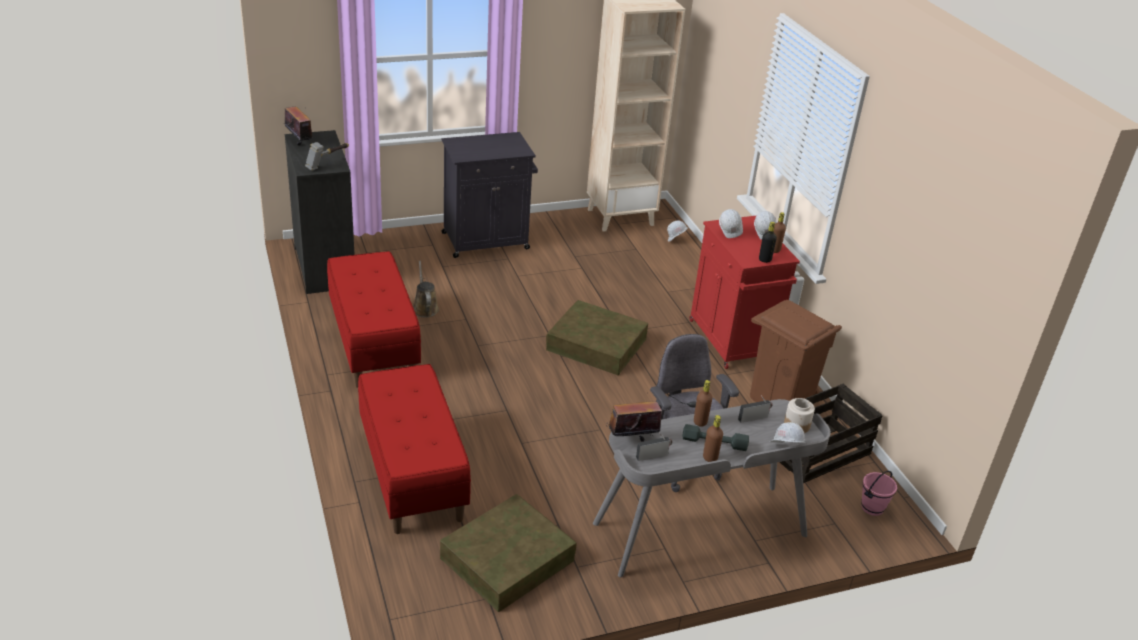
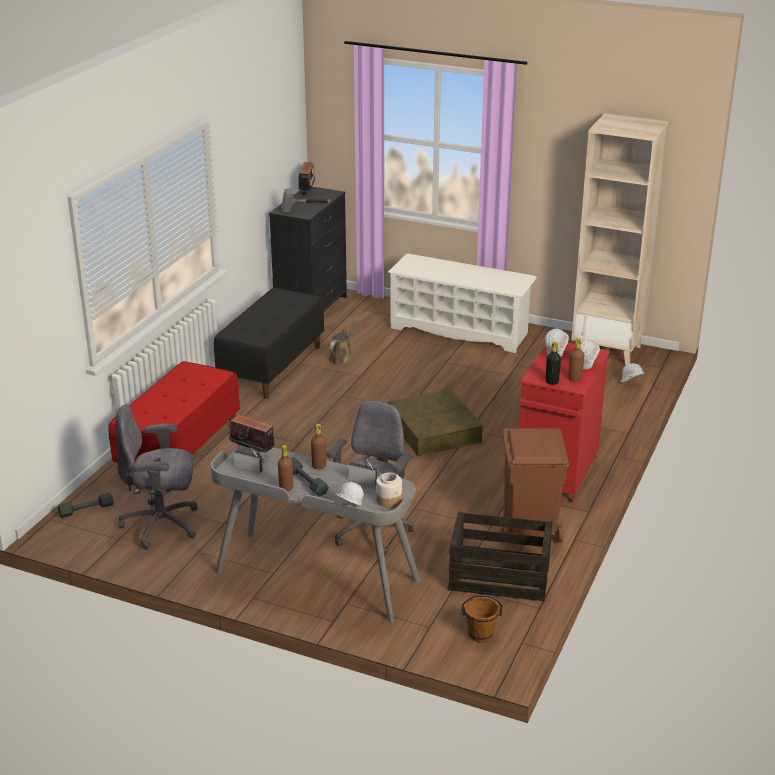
camera: 45 degrees right, 5 degrees down
(373, 344) = (272, 367): red bench -> black bench
(410, 586) = (86, 509): none -> grey dumbbell
(487, 241) = (460, 330): black cabinet -> white shoe rack
(507, 559) = (162, 525): brown storage box -> grey office chair
(872, 508) = (480, 635): pink bucket -> brown bucket

